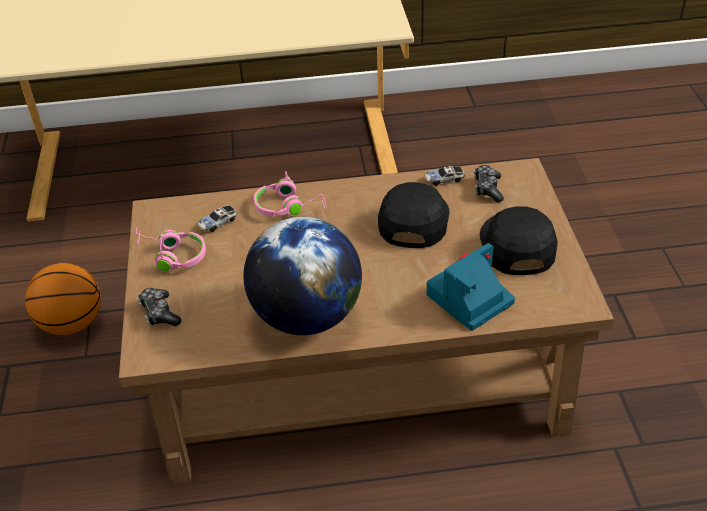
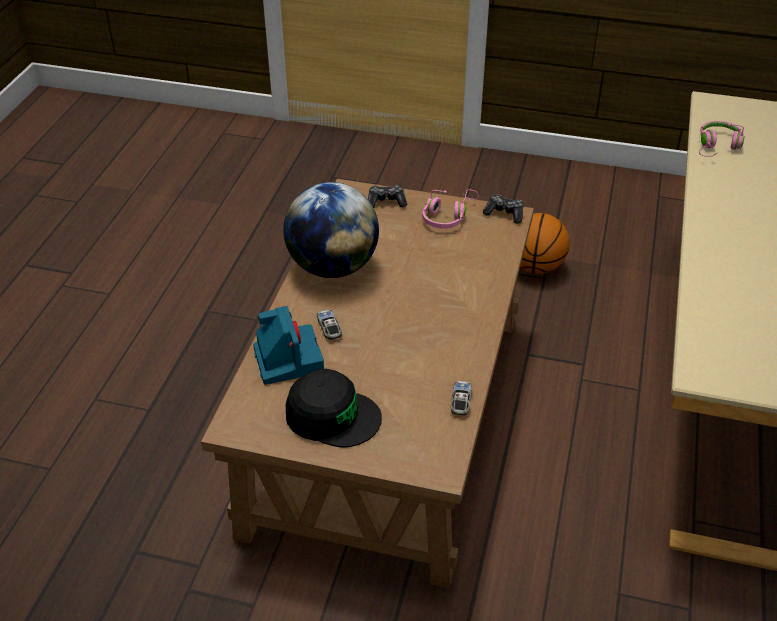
camera: 110 degrees right, 0 degrees up
(218, 223) = (475, 245): toy car -> toy car (329, 328)
(289, 207) = (475, 288): pink headphones -> pink headphones (717, 146)
(413, 220) = (411, 359): black cap -> none
(488, 189) = (428, 429): game controller -> game controller (504, 213)

